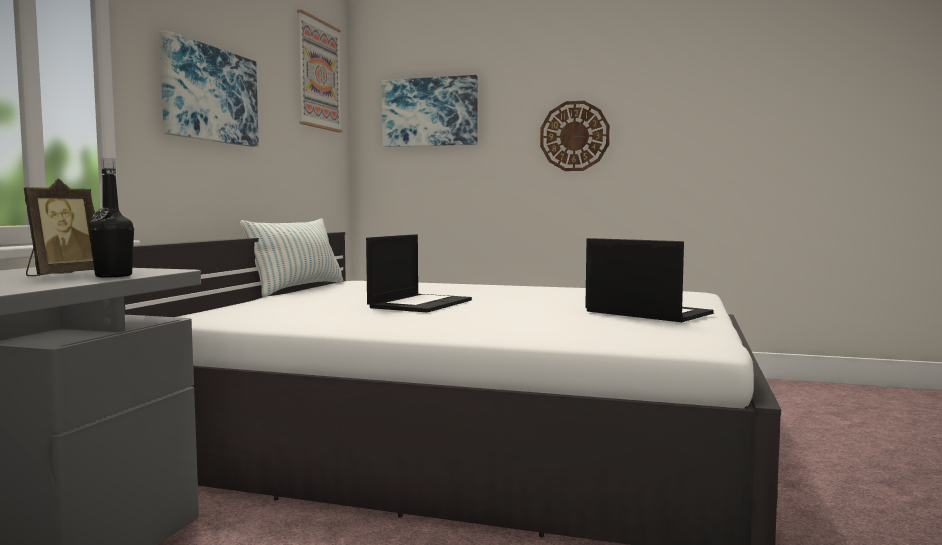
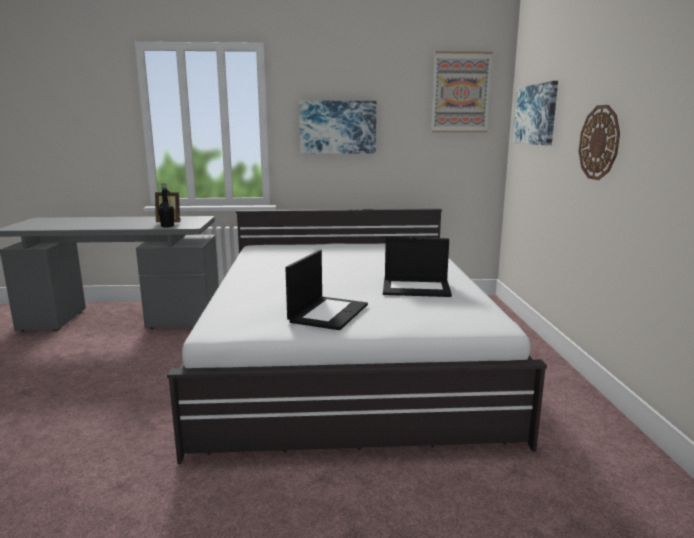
camera: 70 degrees right, 10 degrees up
(298, 288) = (372, 242): pillow -> none
(420, 304) = (326, 267): laptop -> laptop (417, 288)

